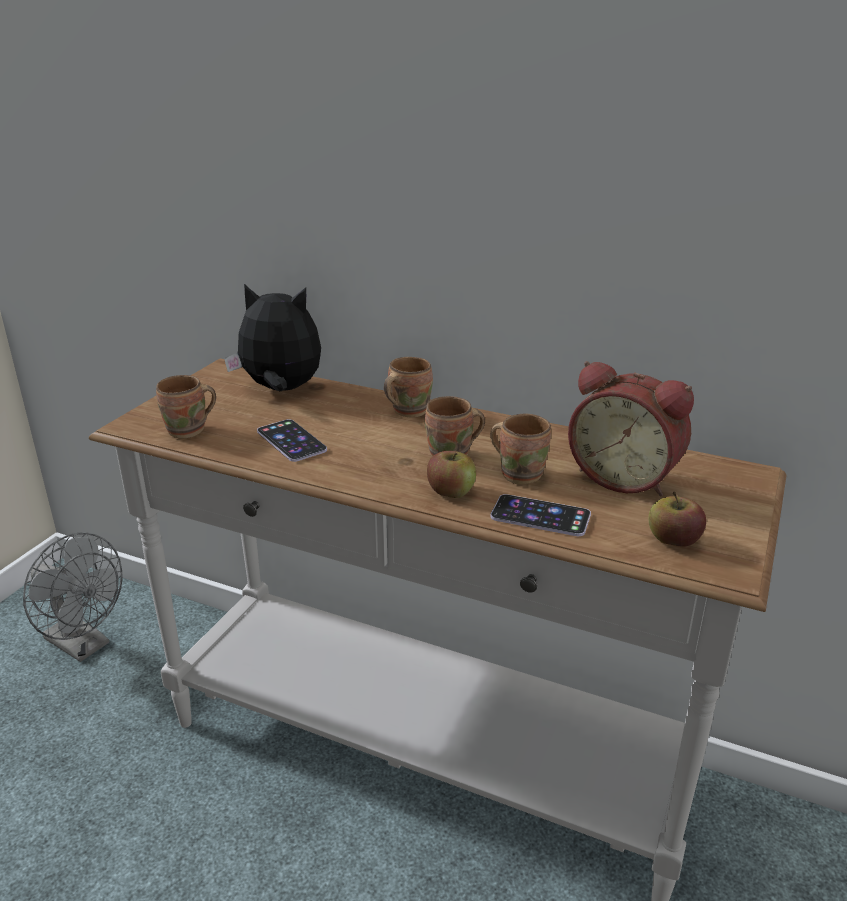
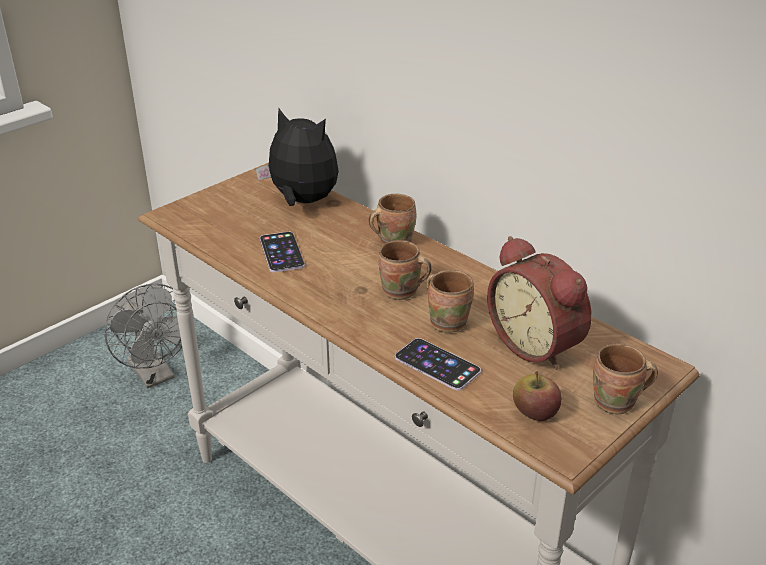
camera: 20 degrees right, 5 degrees up
(189, 431) = (209, 228): brown mug -> brown mug (617, 404)
(451, 491) = (379, 325): apple -> none

